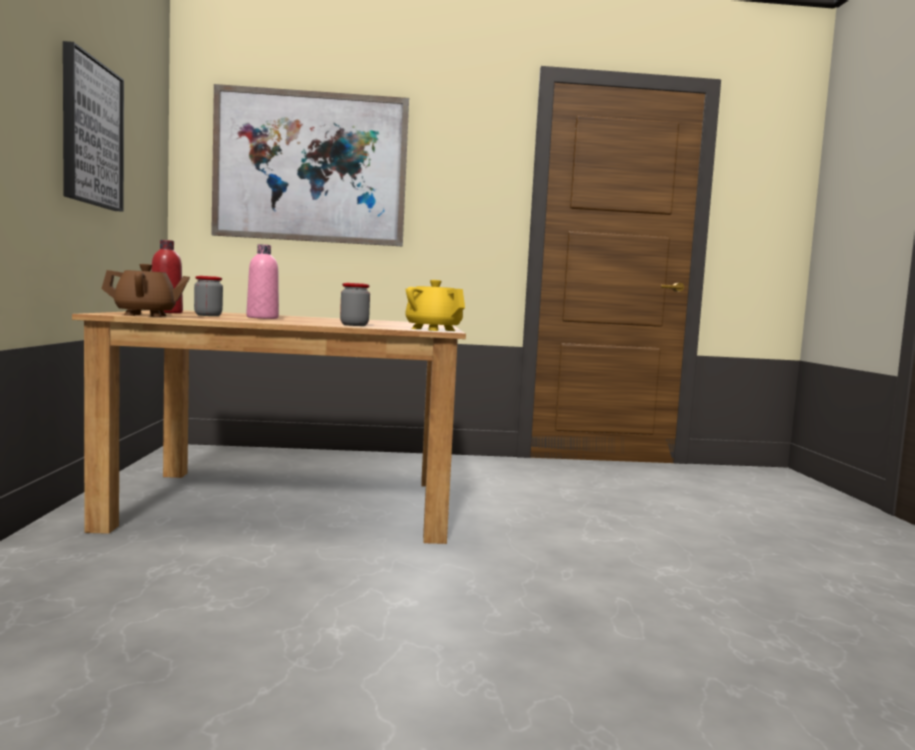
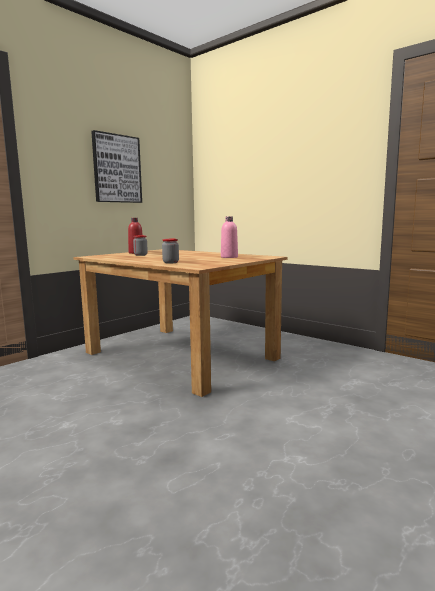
camera: 45 degrees right, 5 degrees up
(146, 315) = (100, 257): brown teapot -> none
(262, 318) = (161, 256): pink bottle -> pink bottle (229, 257)
(310, 167) = (251, 160): picture -> none
(433, 329) = (199, 266): yellow teapot -> none

